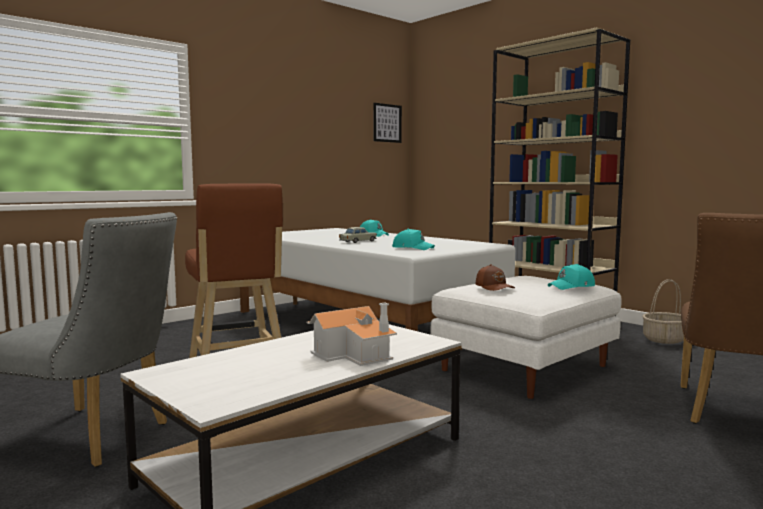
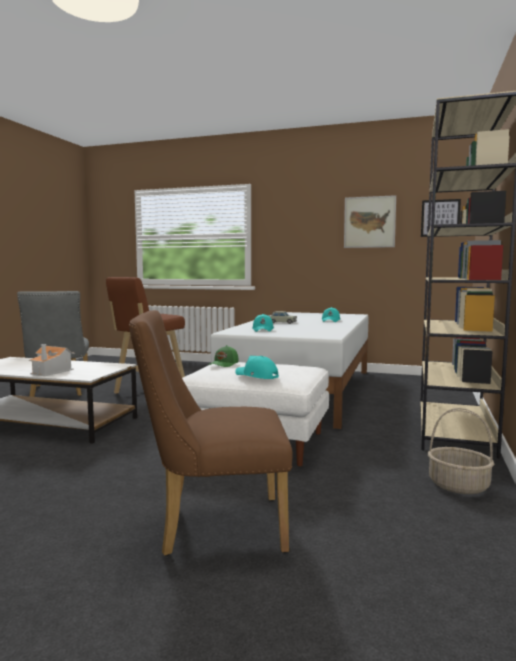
camera: 60 degrees right, 0 degrees up
(330, 120) = (369, 222): none -> picture
(494, 287) = (224, 364): brown cap -> green cap

